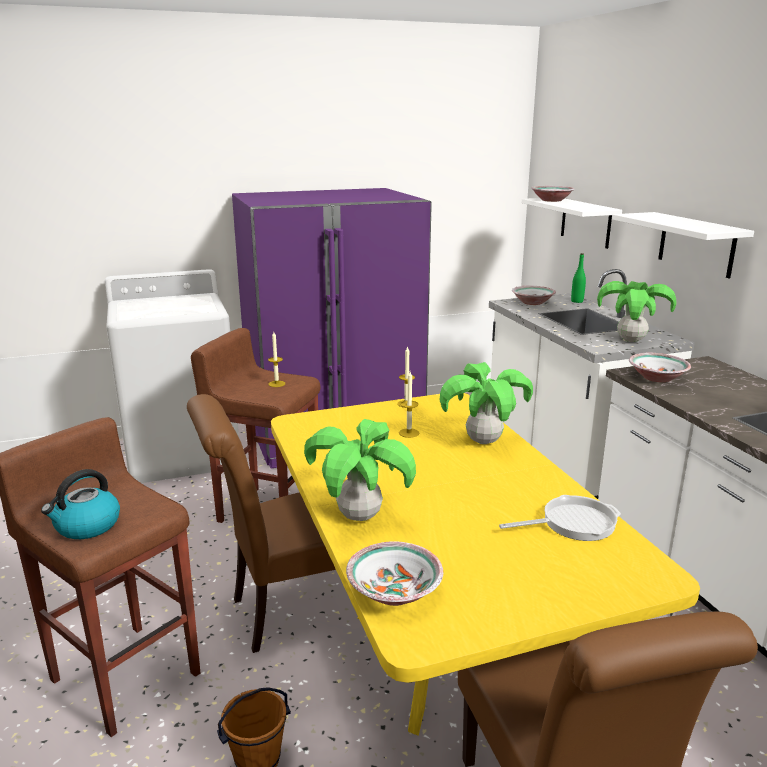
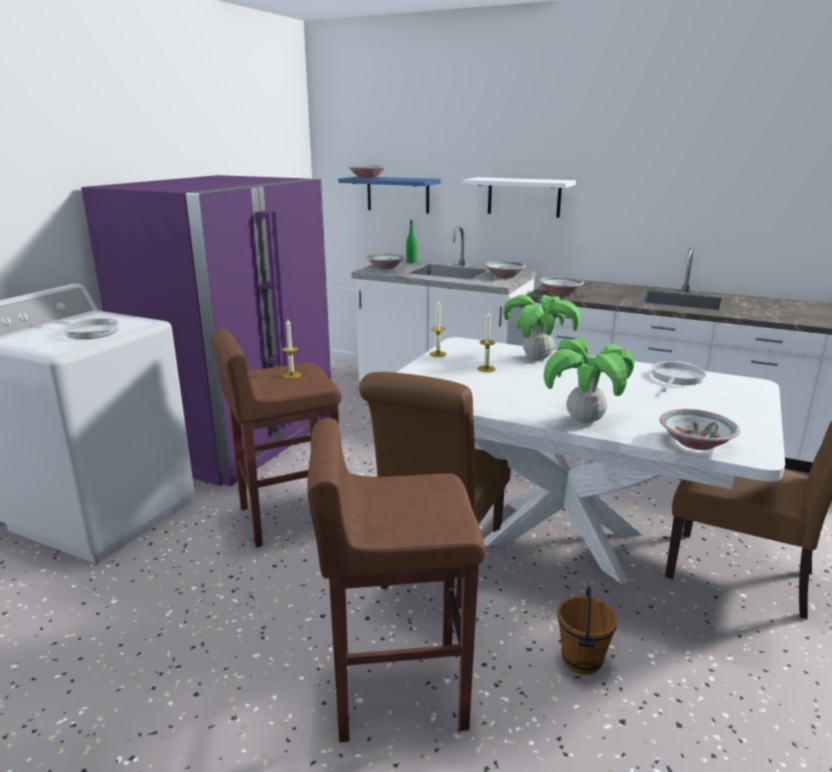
camera: 45 degrees left, 0 degrees up
(87, 526) = (423, 519): kettle -> none
(168, 308) = (89, 332): none -> frying pan
(433, 654) = (562, 537): yellow dining table -> white dining table
(585, 222) = (398, 194): white shelf -> blue shelf
(631, 340) = (504, 276): potted plant -> bowl

